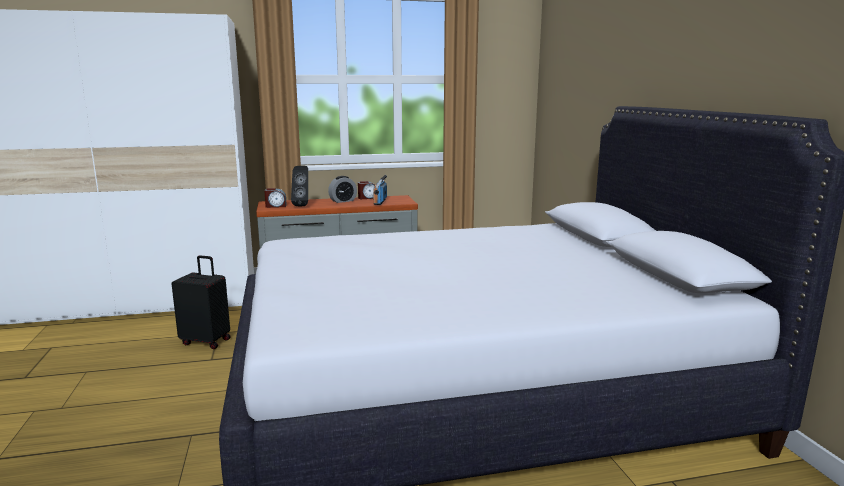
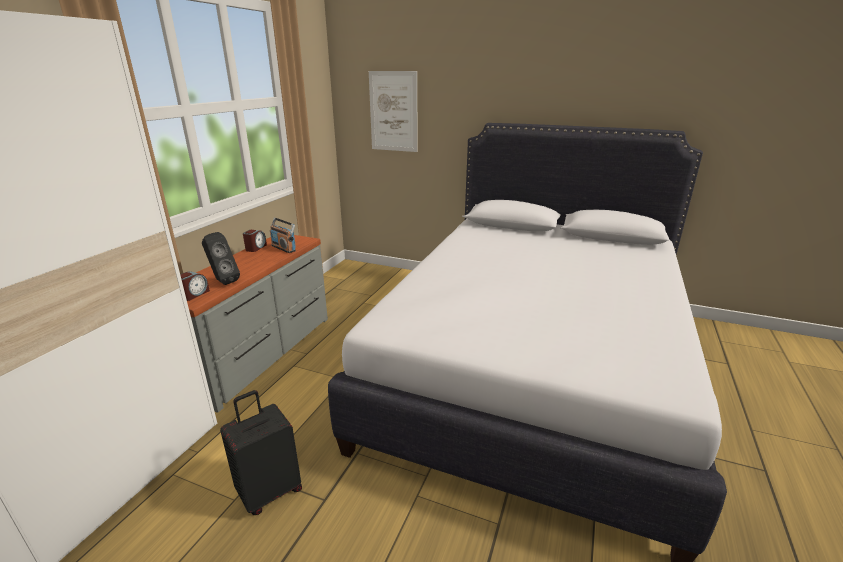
camera: 55 degrees left, 10 degrees up
(343, 201) = (245, 260): alarm clock -> none
(569, 95) = (393, 112): none -> picture

